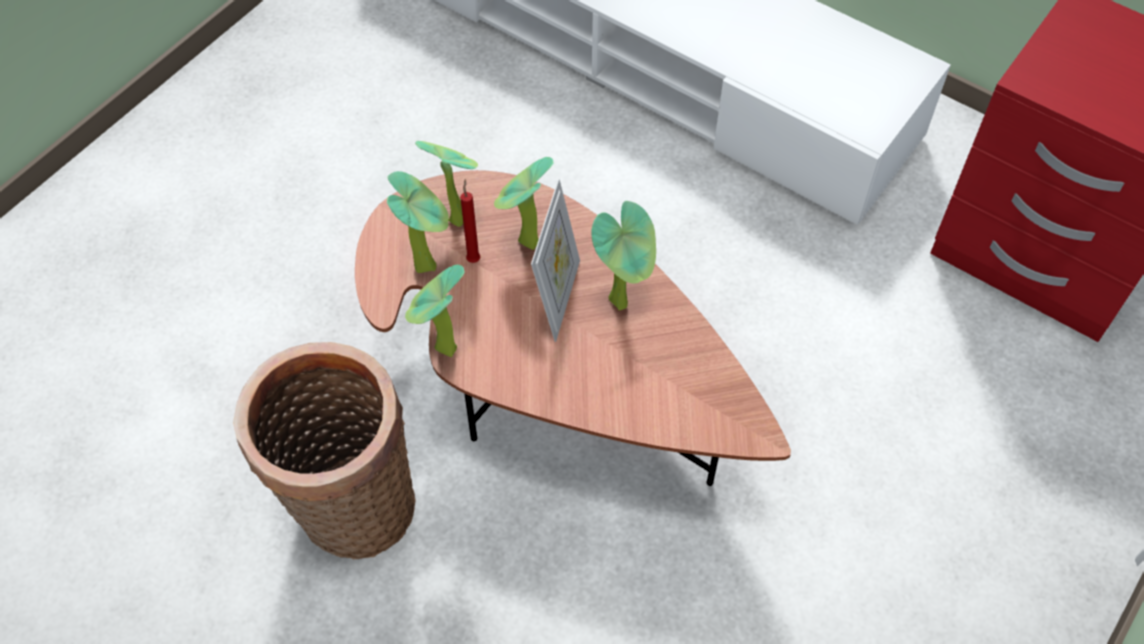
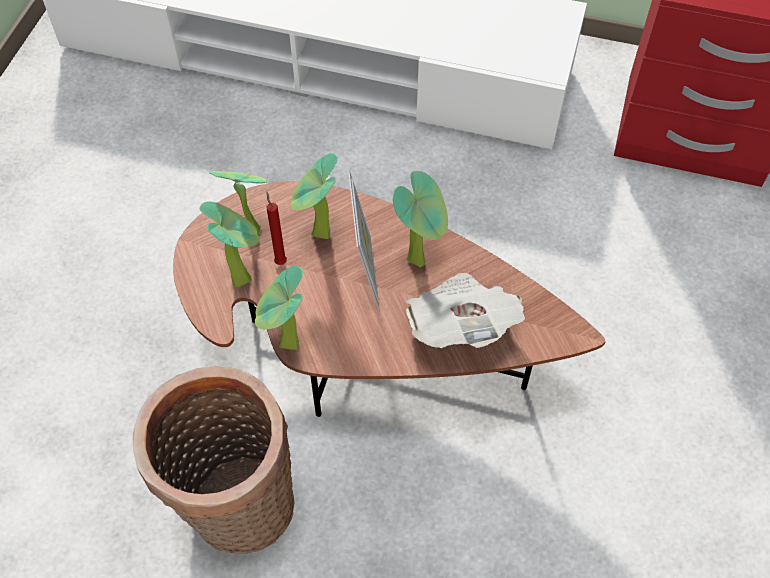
camera: 20 degrees left, 0 degrees up
(636, 386) = (461, 325): none -> newspaper

